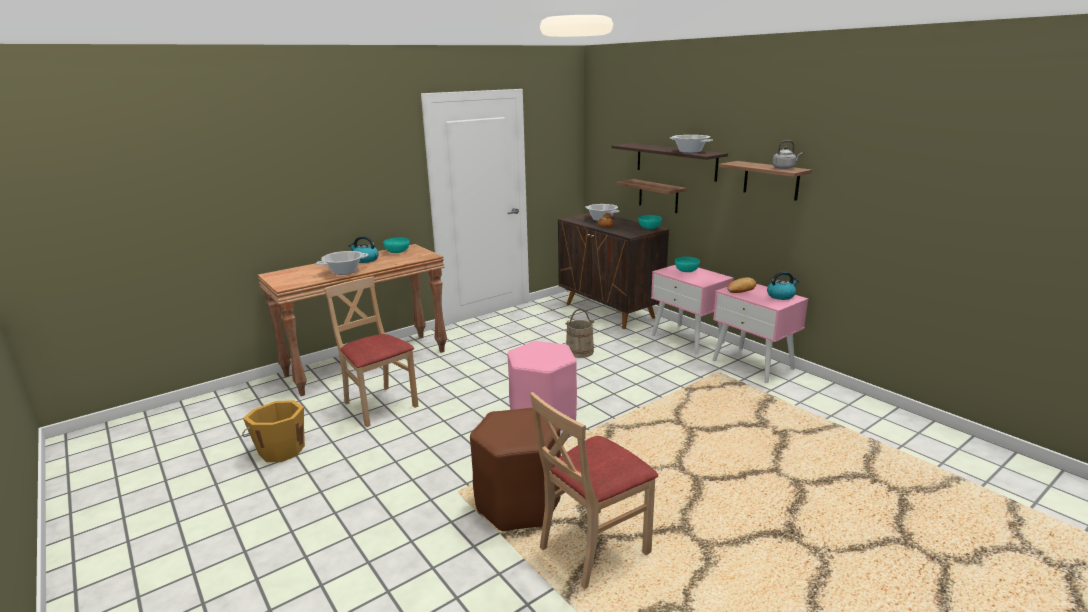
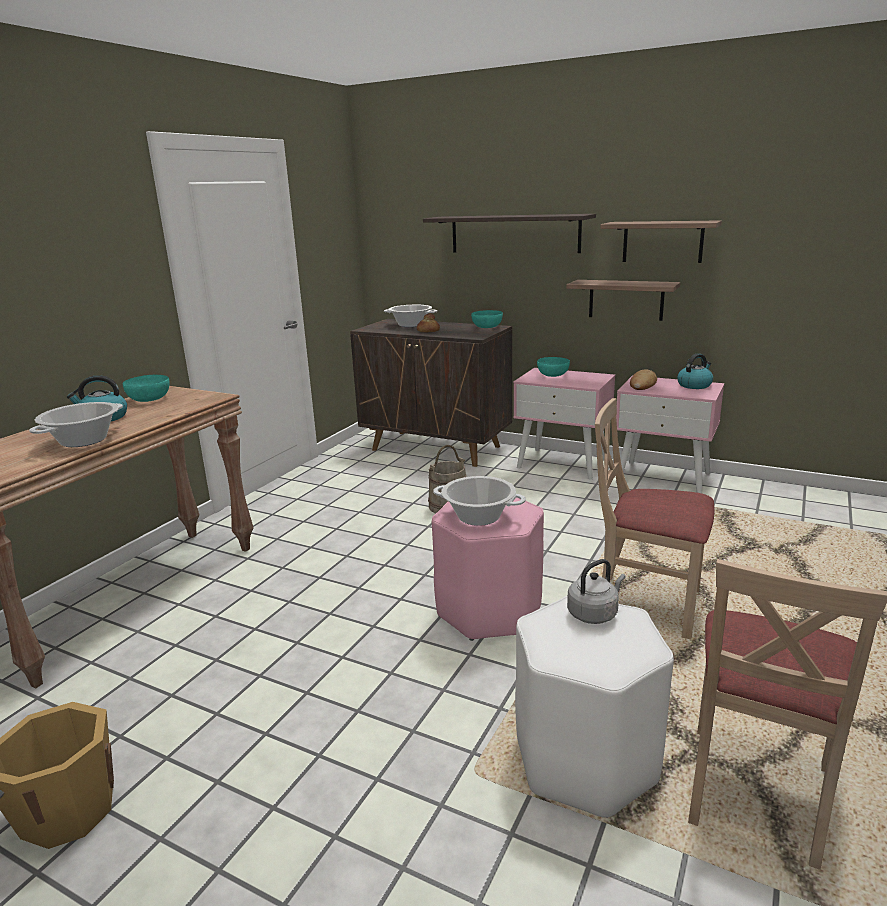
camera: 25 degrees left, 0 degrees up
(379, 405) = (208, 663): beige chair -> beige chair (646, 605)
(518, 504) = (585, 759): brown stool -> white stool
(658, 196) = (489, 284): shelf -> shelf (626, 299)
(690, 151) = (547, 215): cooking pot -> cooking pot (479, 516)
(784, 168) = (689, 221): grey kettle -> grey kettle (594, 613)

